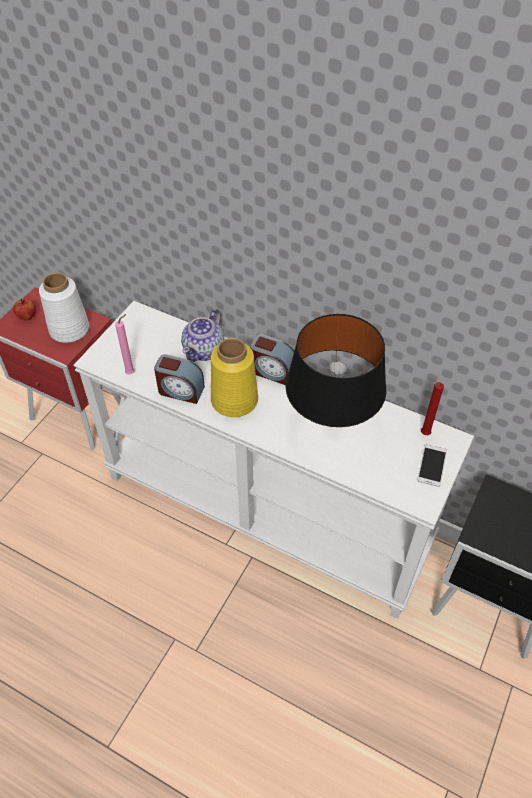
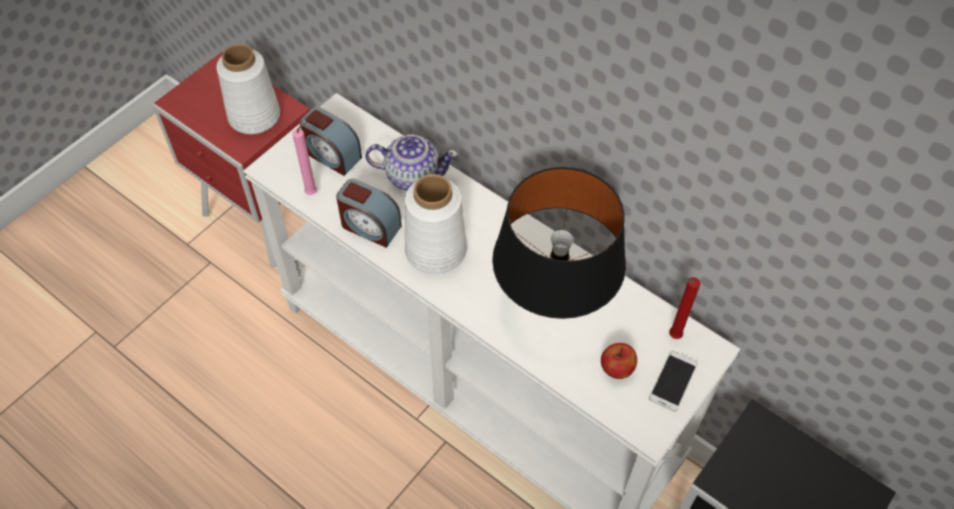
camera: 10 degrees right, 5 degrees up
(27, 317) = (205, 91): apple -> apple (616, 369)
(204, 350) = (412, 175): teapot -> teapot turned 120 degrees counterclockwise
(235, 400) = (437, 250): yellow vase -> white vase
(272, 371) = (493, 218): alarm clock -> alarm clock (332, 155)

